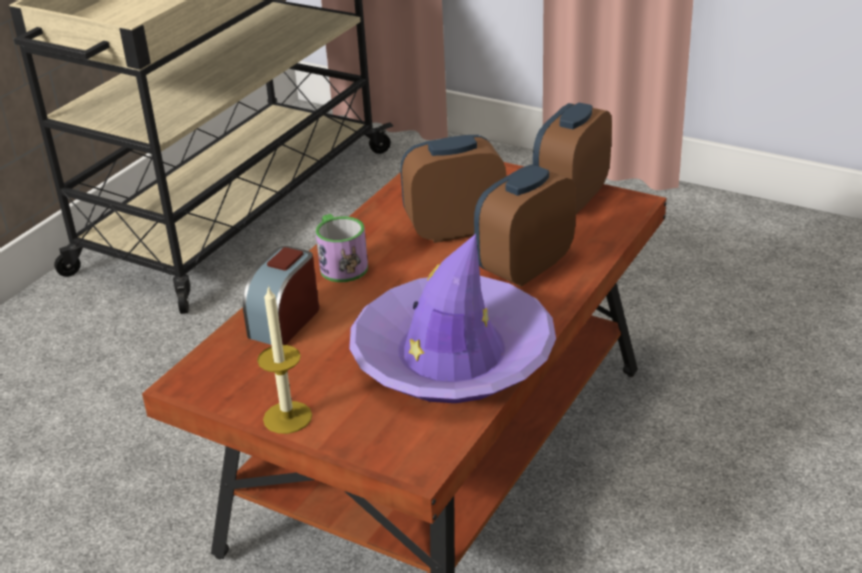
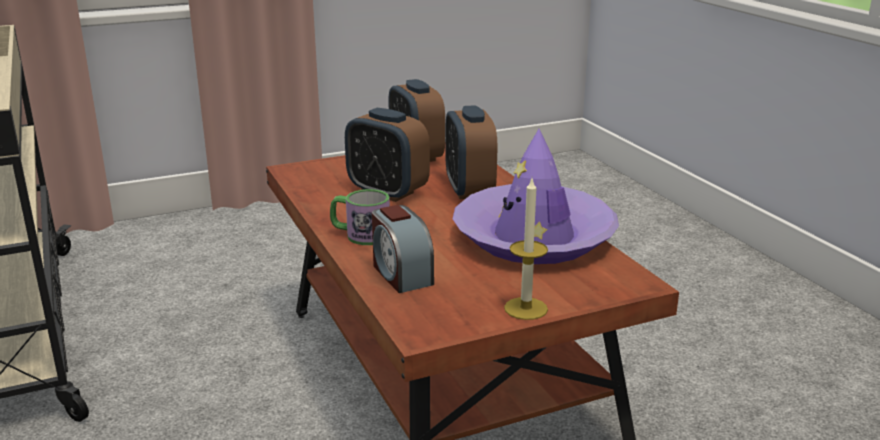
camera: 55 degrees left, 10 degrees down
(455, 229) = (387, 192): alarm clock -> alarm clock turned 75 degrees counterclockwise

